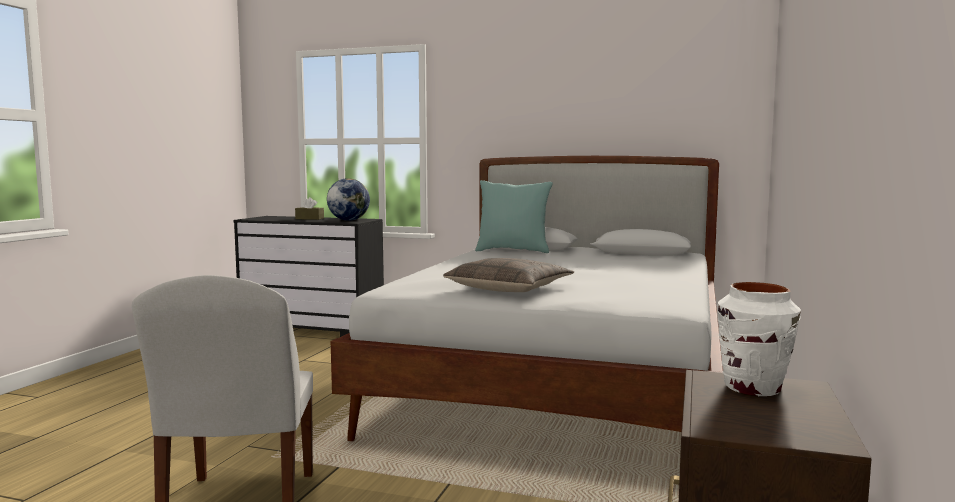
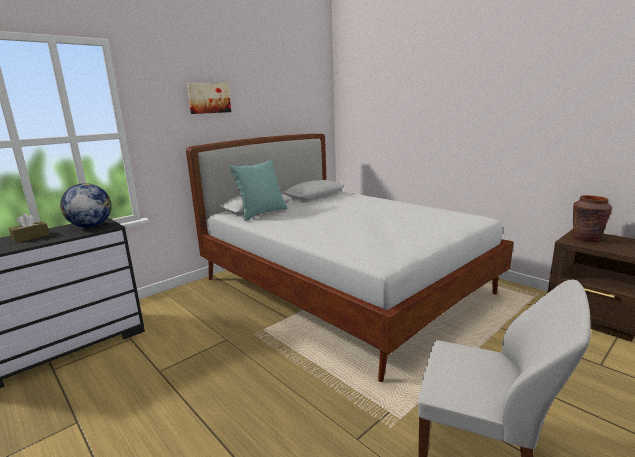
camera: 60 degrees left, 10 degrees up
(510, 288) = (405, 234): pillow -> none
(526, 101) = (209, 98): none -> picture
(753, 388) = (586, 238): white vase -> brown vase

